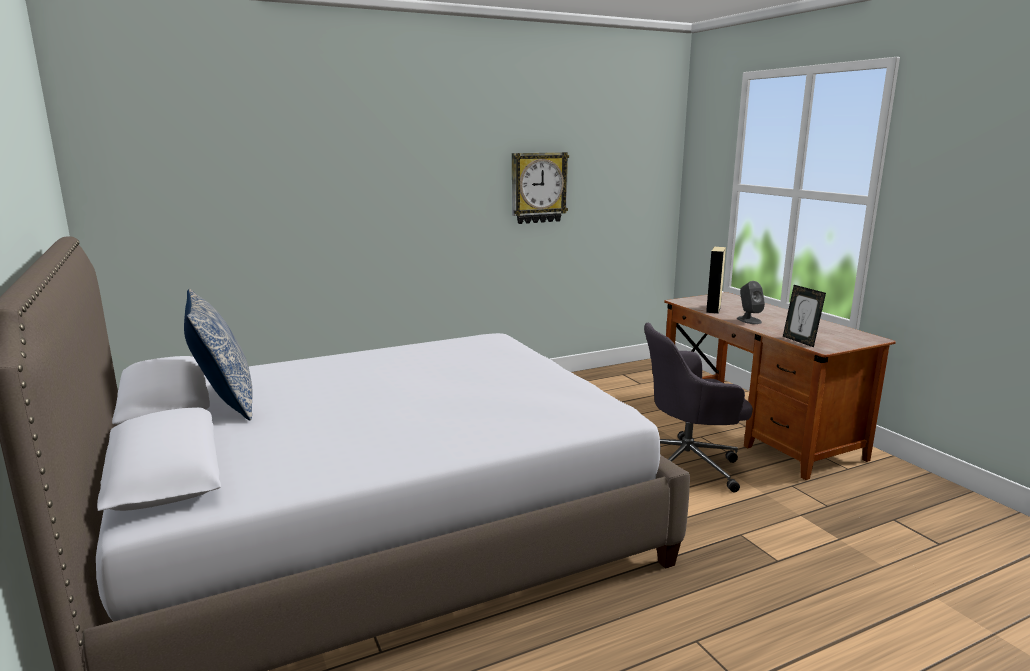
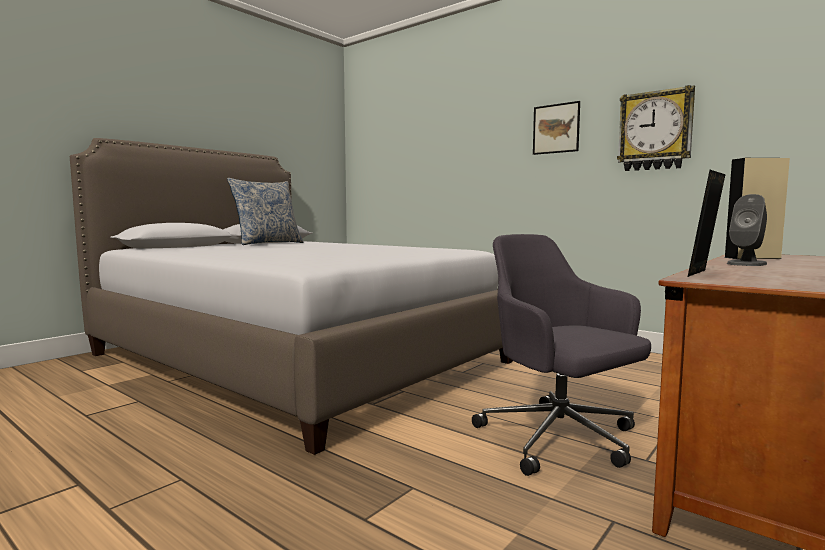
camera: 65 degrees right, 10 degrees down
(450, 178) = (556, 128): none -> picture

